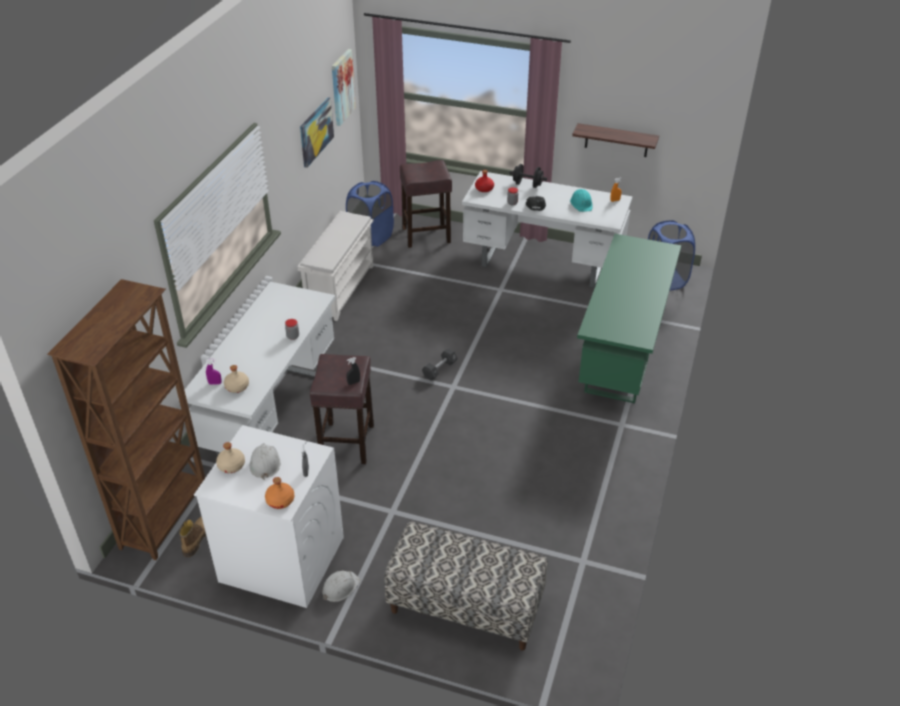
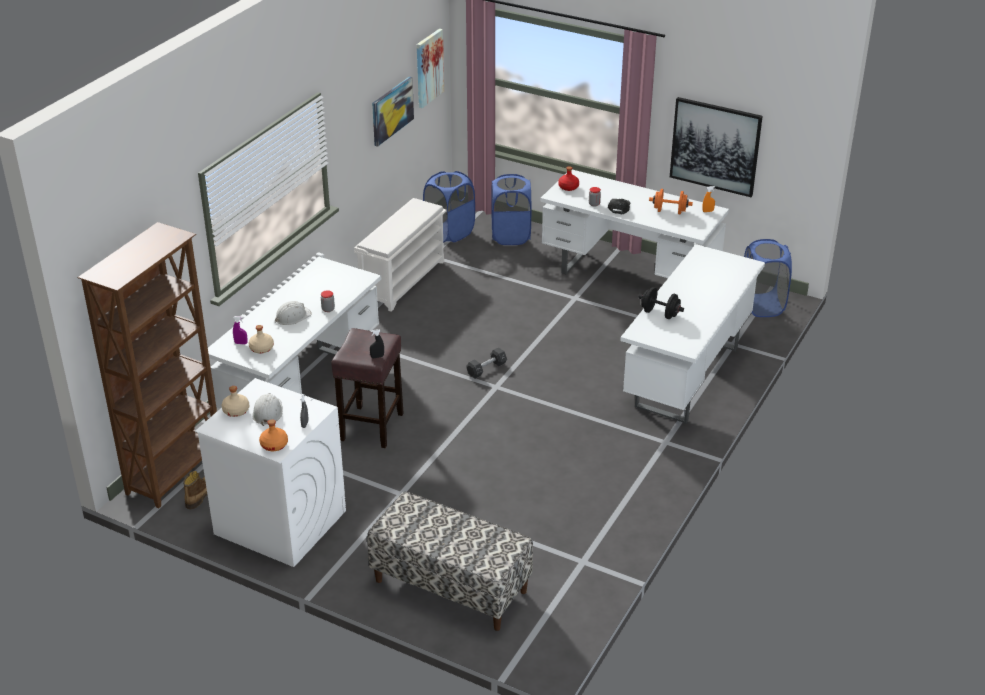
camera: 10 degrees right, 5 degrees down
(340, 587) = (331, 554): white hard hat -> white hard hat (292, 317)
(427, 235) = (511, 236): brown stool -> blue laundry basket
(527, 184) = (617, 187): black dumbbell -> black dumbbell (660, 313)
(581, 204) = (669, 211): turquoise hard hat -> orange dumbbell
(616, 140) = (715, 146): shelf -> picture
(622, 357) = (688, 377): green desk -> white desk

